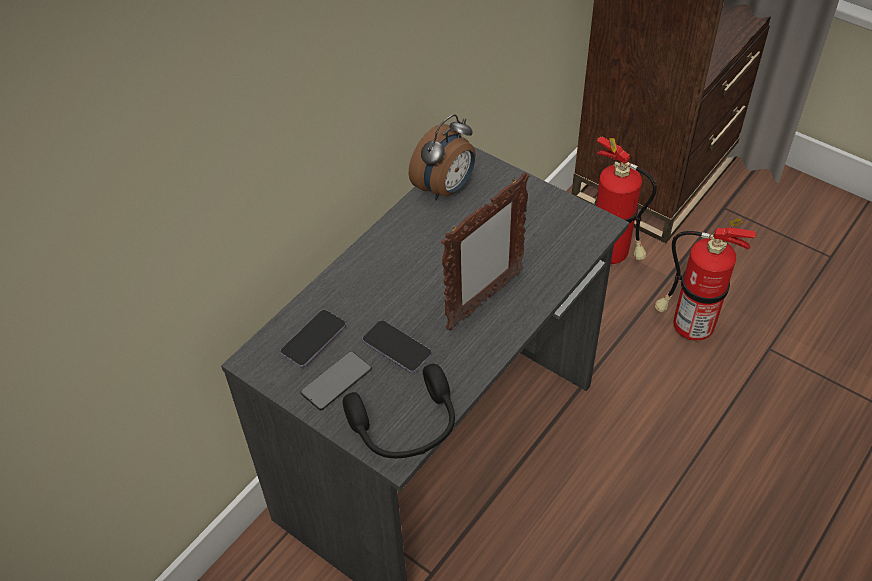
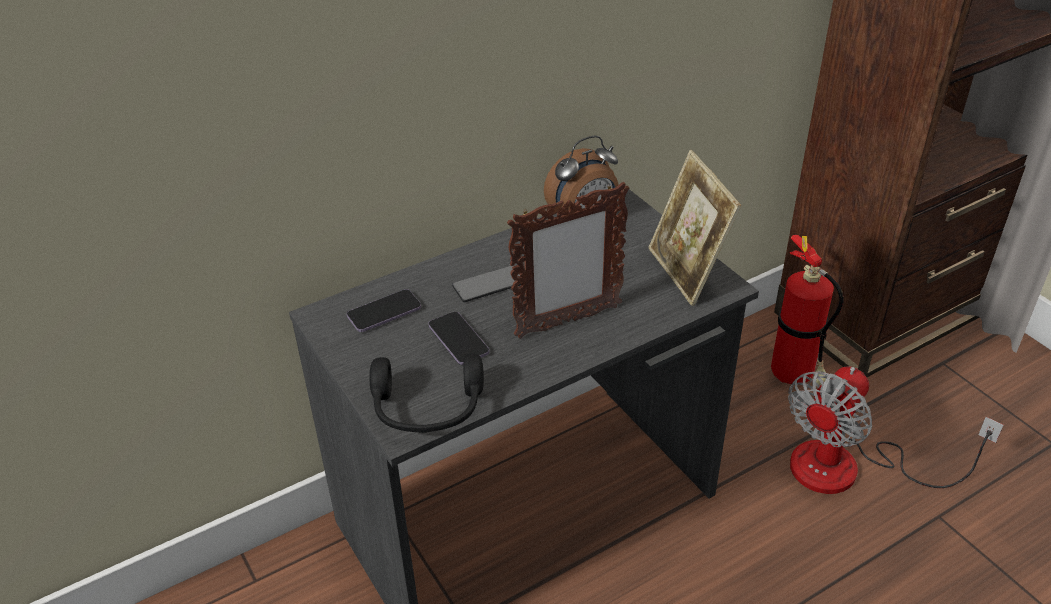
camera: 20 degrees right, 10 degrees down
(336, 381) = (384, 352): phone -> phone (488, 285)
(561, 220) = (686, 273): none -> picture frame
(687, 328) = (849, 469): fire extinguisher -> fan

